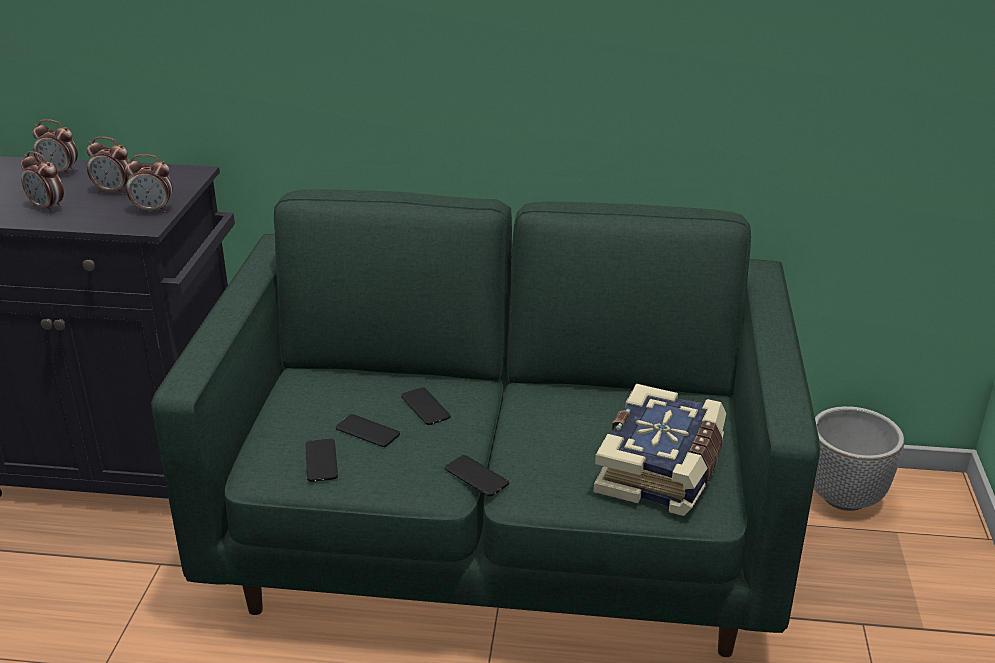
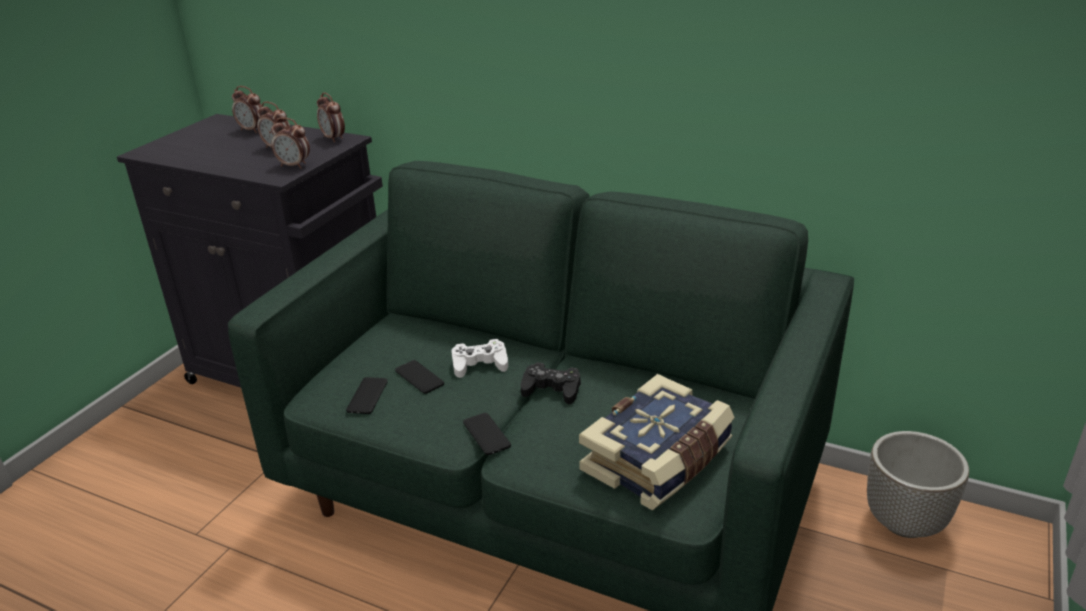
camera: 20 degrees right, 0 degrees up
(47, 208) = (221, 156): alarm clock -> alarm clock (333, 138)
(425, 407) = (479, 364): phone -> white game controller
(517, 419) = (552, 389): none -> black game controller

